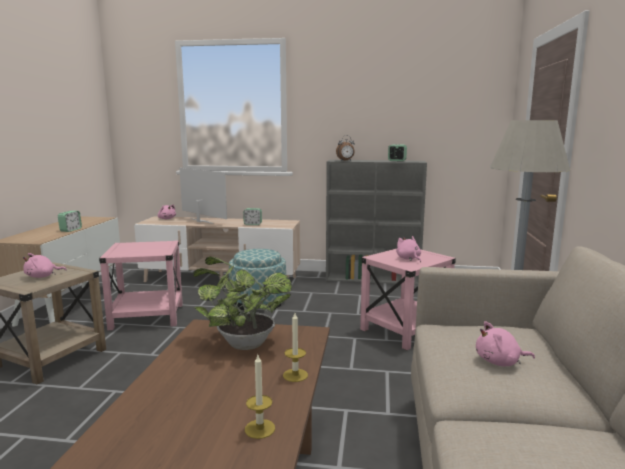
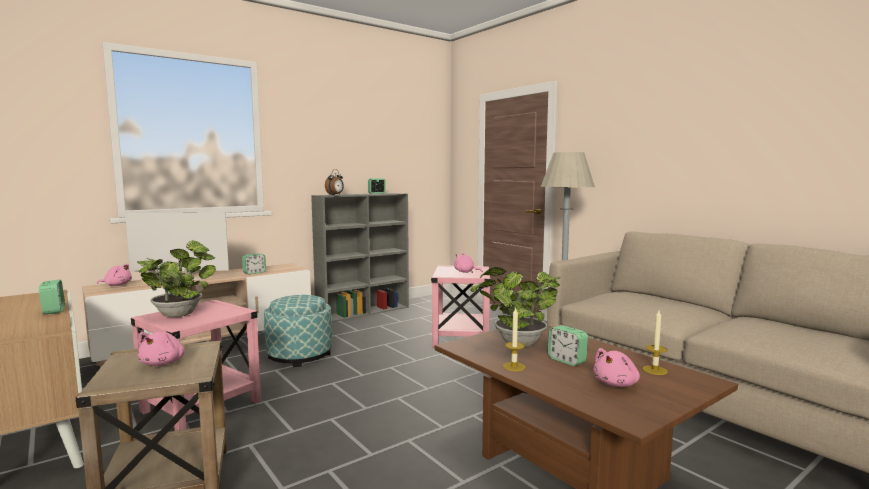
camera: 45 degrees left, 5 degrees down
(136, 246) = (181, 313): none -> potted plant
(226, 377) = (566, 360): none -> alarm clock
(295, 375) = (593, 345): candle -> candle (514, 366)
(500, 362) = (659, 304): pink plush toy -> pink plush toy (616, 384)

